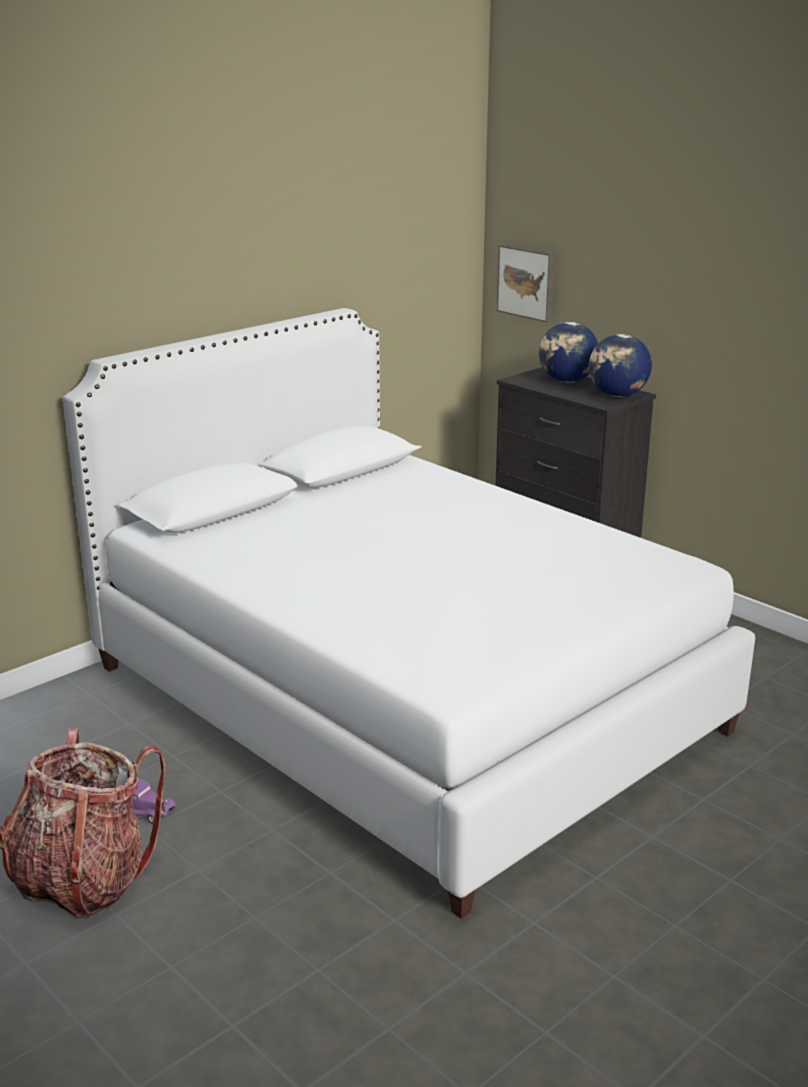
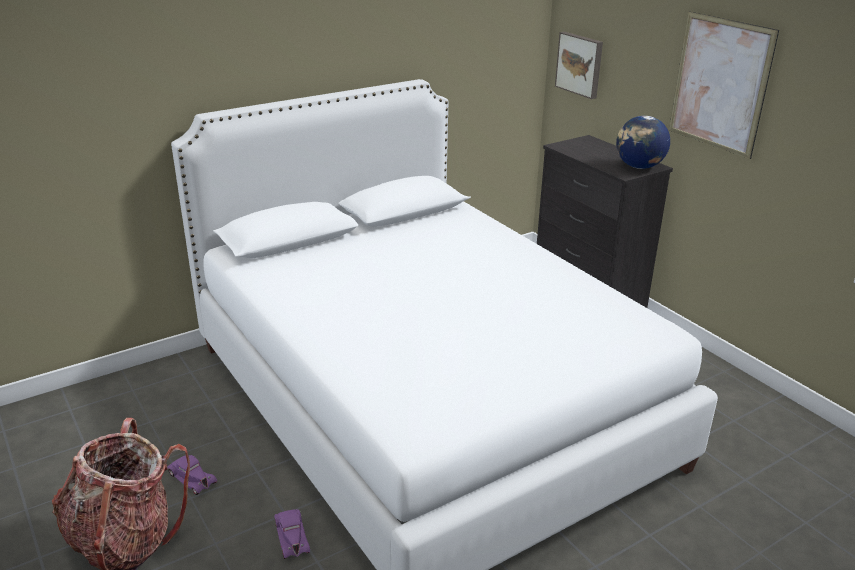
camera: 10 degrees right, 5 degrees up
(290, 851) = (291, 536): none -> purple toy car
(567, 381) = (601, 150): globe -> none
(703, 291) = (720, 84): none -> picture

